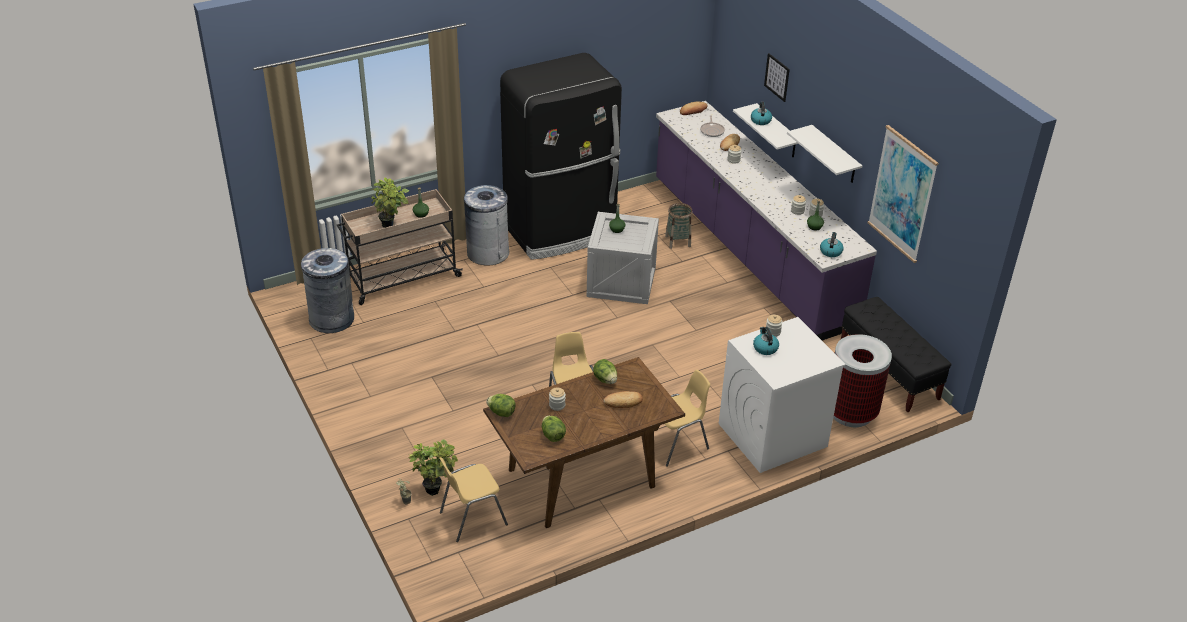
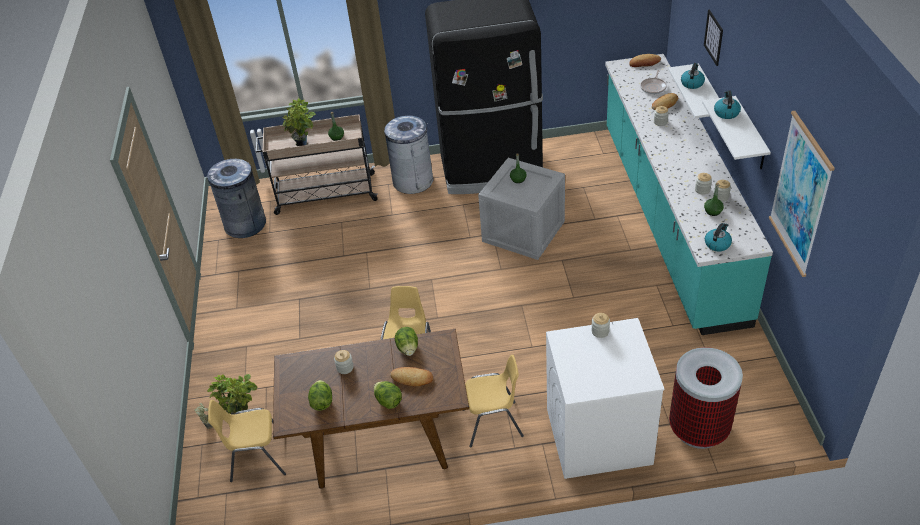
camera: 25 degrees right, 5 degrees up
(501, 412) = (288, 364): lettuce -> lettuce (388, 401)
(678, 241) = (600, 197): basket -> none
(749, 251) = (670, 219): purple counter -> turquoise counter
(765, 348) = (581, 349): kettle -> kettle (726, 112)
(888, 372) = (763, 388): black bench -> none

